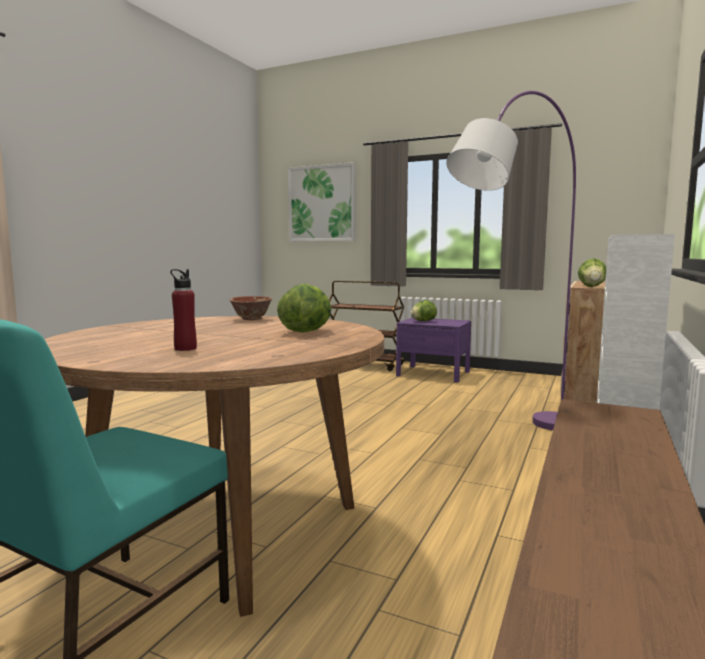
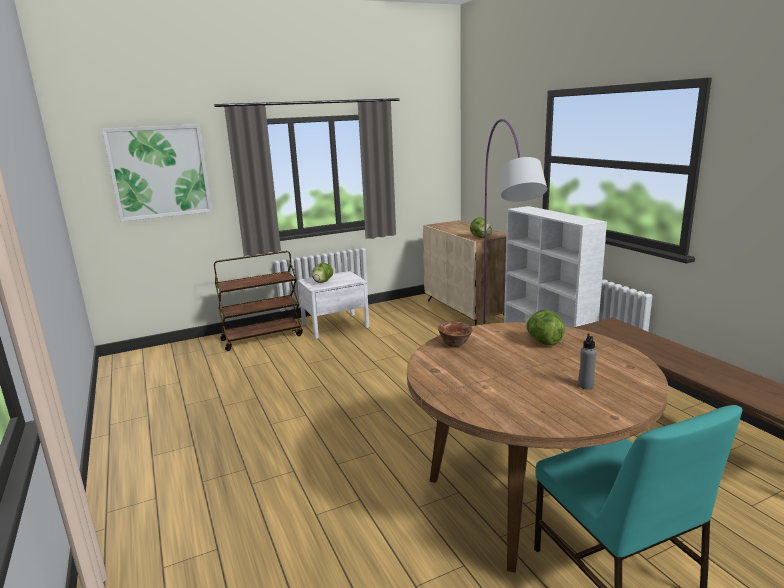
camera: 50 degrees left, 10 degrees up
(185, 349) = (585, 385): red bottle -> grey bottle
(433, 373) = (335, 325): purple nightstand -> white nightstand

